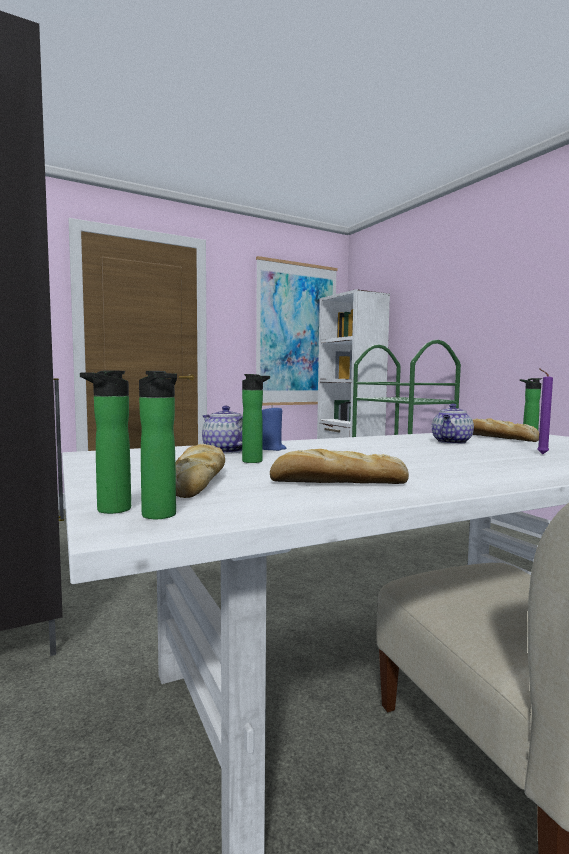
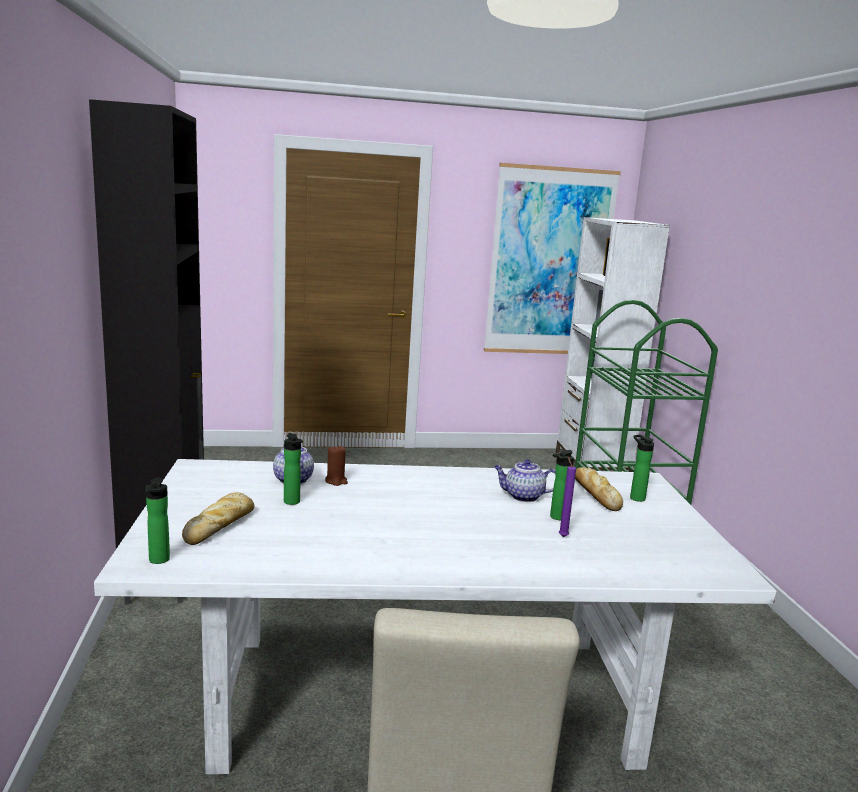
camera: 20 degrees right, 10 degrees up
(110, 511) = (139, 549): bottle -> bottle (556, 517)
(272, 449) = (336, 481): blue candle -> brown candle
(335, 482) = (305, 546): bread -> none
(451, 442) = (523, 496): teapot -> teapot turned 45 degrees clockwise

